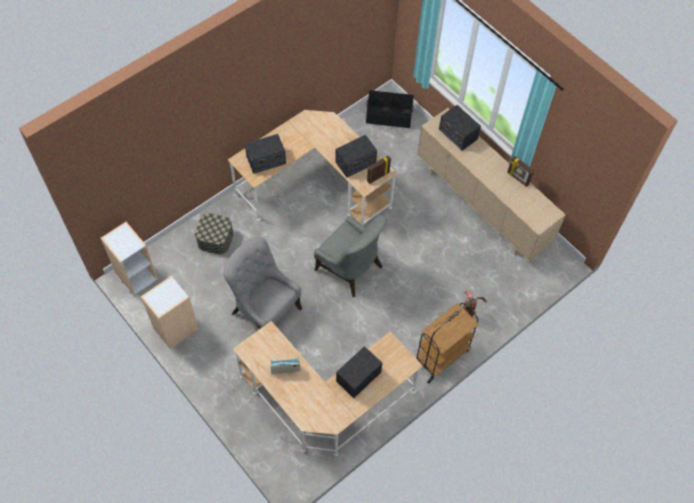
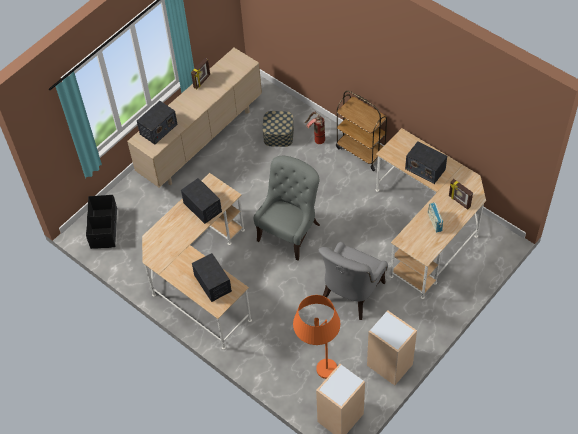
camera: 95 degrees left, 5 degrees down
(182, 265) = (318, 377): none -> orange floor lamp
(215, 239) = (281, 354): storage box -> storage box (278, 135)
(378, 176) = (216, 187): picture frame -> picture frame (459, 201)

